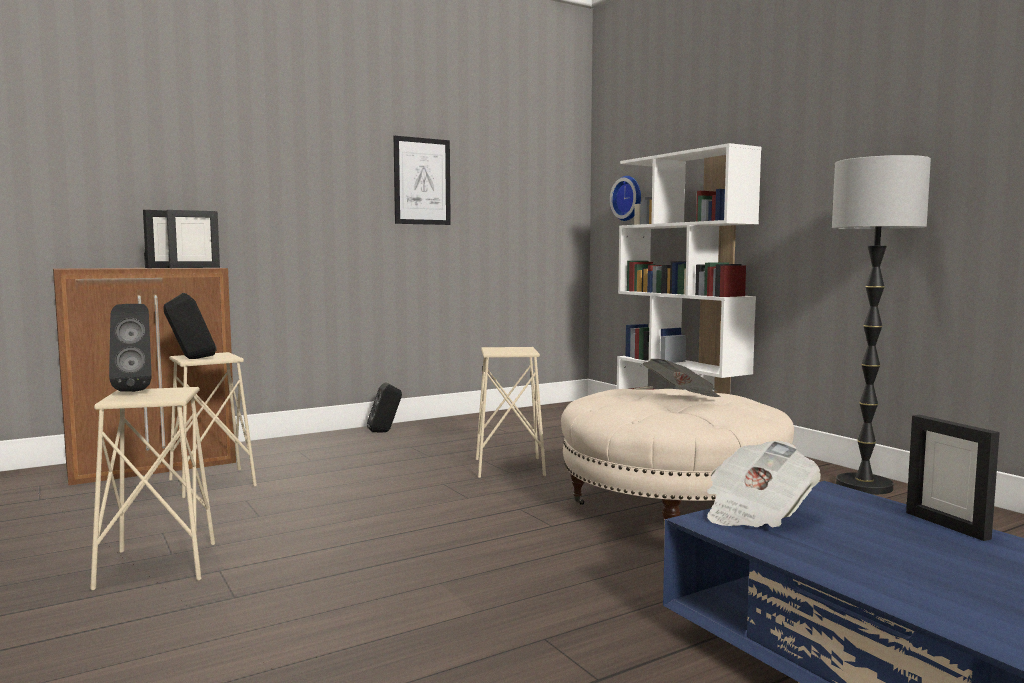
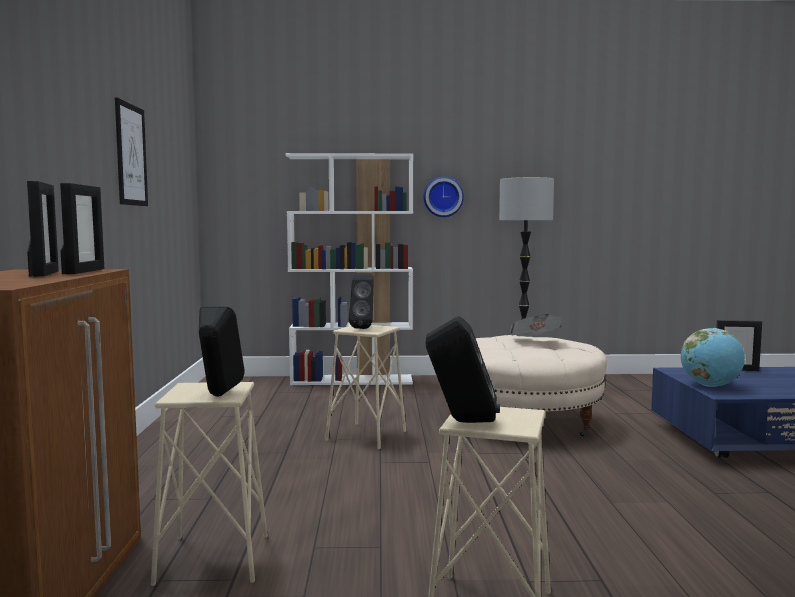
camera: 60 degrees left, 0 degrees up
(385, 432) = (158, 452): black speaker -> black speaker (363, 328)
(628, 198) = (257, 185): wall clock -> wall clock (443, 197)
(755, 514) = (710, 386): newspaper -> globe

